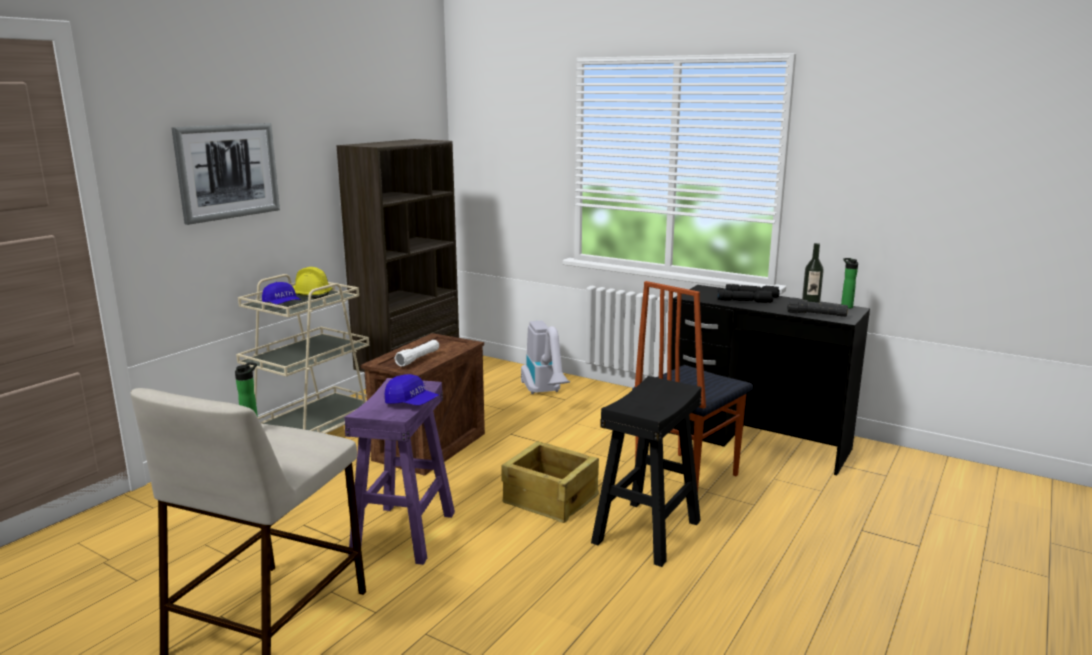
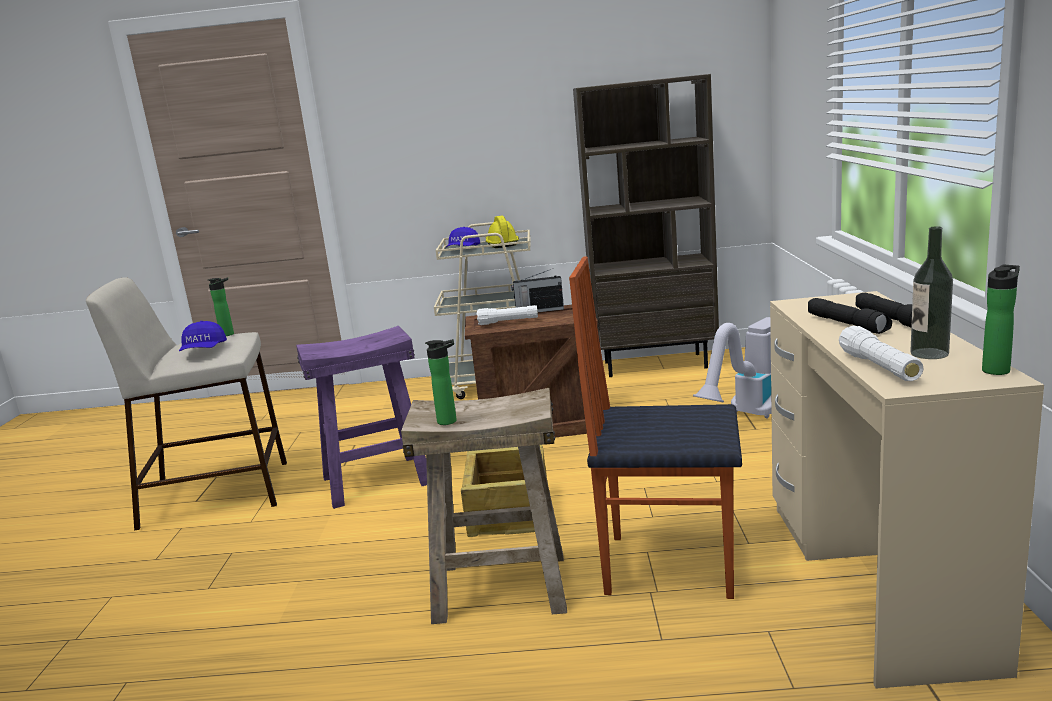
camera: 60 degrees right, 0 degrees up
(227, 171) = (440, 119): picture -> none
(412, 403) = (352, 349): blue cap -> blue cap (203, 350)
(414, 346) = (538, 311): none -> radio
(647, 532) = (500, 588): black stool -> beige stool
(660, 408) = (450, 421): none -> bottle
(757, 441) = (874, 579): black desk -> beige desk
(816, 315) = (879, 368): black flashlight -> white flashlight

